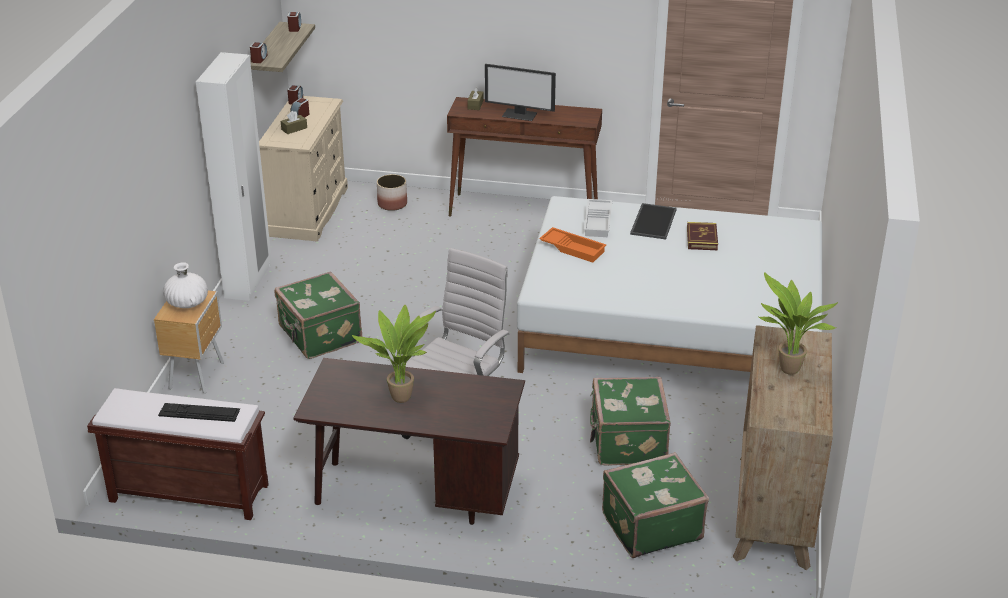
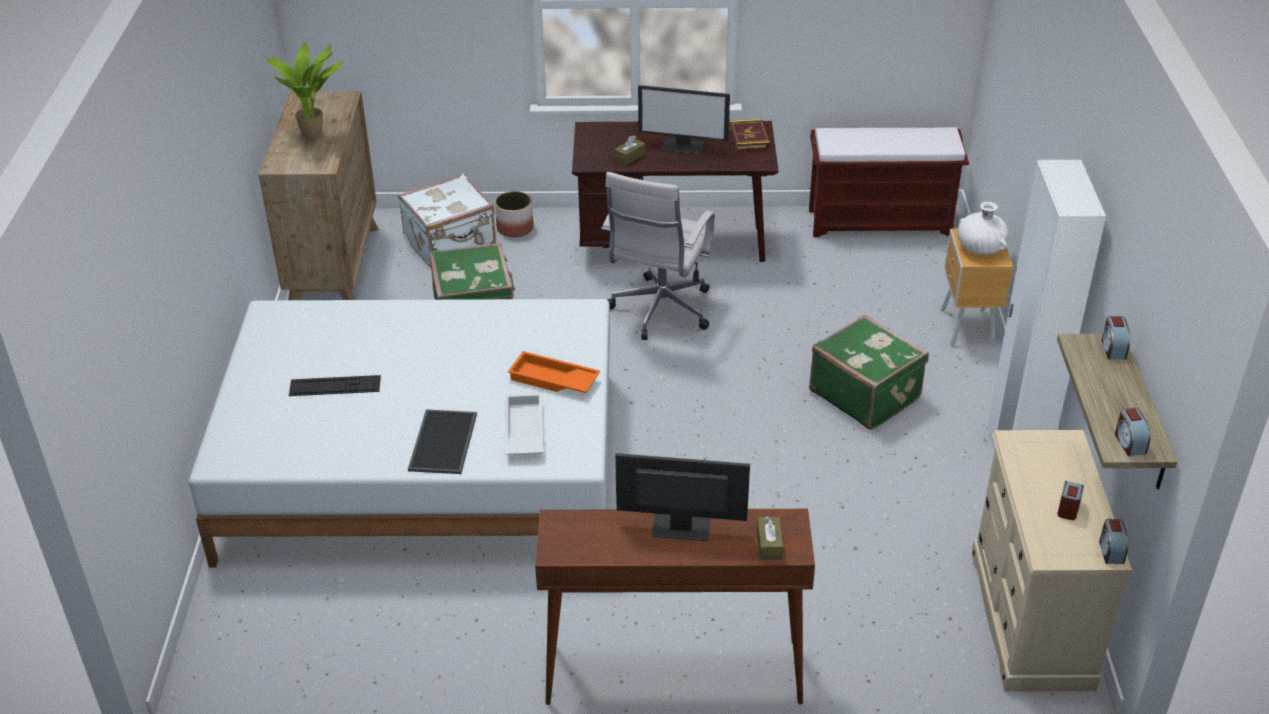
camera: 170 degrees right, 5 degrees up
(199, 412) = (867, 141): keyboard -> keyboard (335, 386)
(294, 129) = (1054, 474): brown tissue box -> brown tissue box (629, 157)
(392, 204) = (903, 658): planter -> planter (515, 228)
(401, 396) = (683, 146): potted plant -> monitor
(650, 526) = (451, 244): green suitcase -> white suitcase
(702, 239) = (374, 419): book -> book (749, 138)

